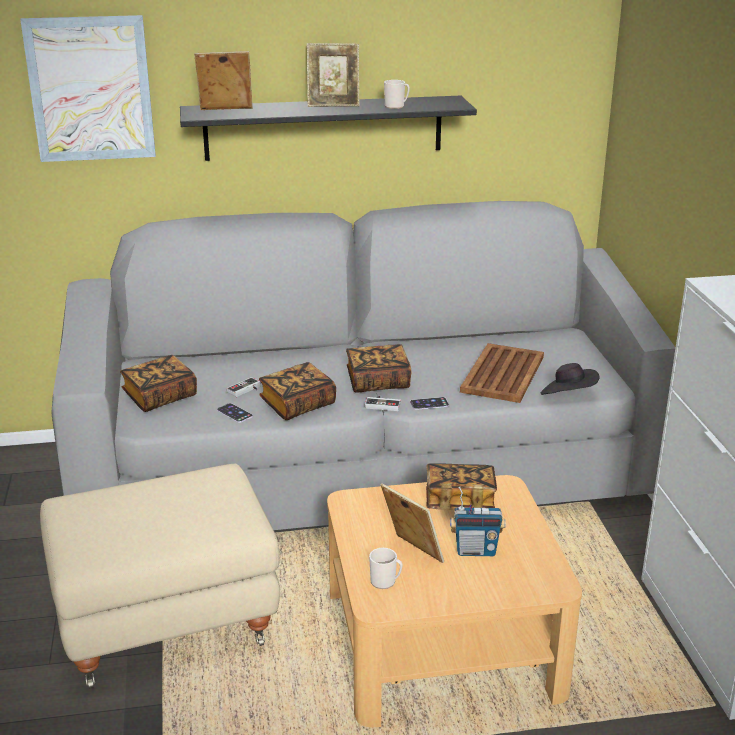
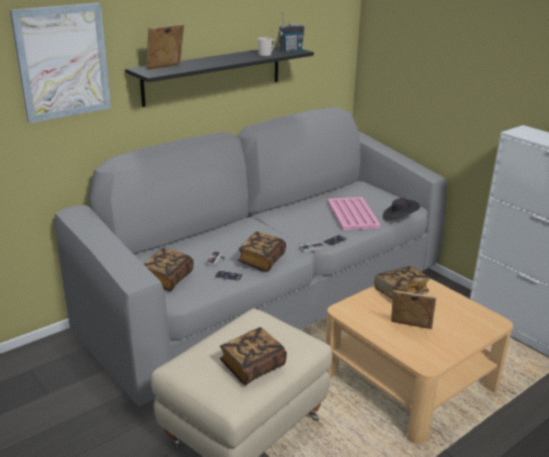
camera: 30 degrees left, 0 degrees up
(333, 104) = (226, 57): picture frame -> none
(378, 382) = (291, 235): book -> book (252, 366)
(385, 582) = (416, 350): mug -> none
(475, 550) = (439, 316): radio -> radio (290, 51)
(503, 373) = (352, 214): brown tray -> pink tray

